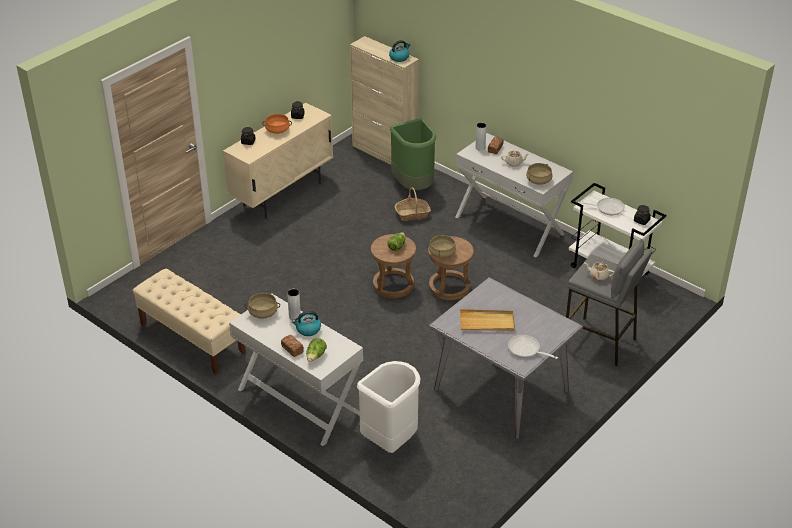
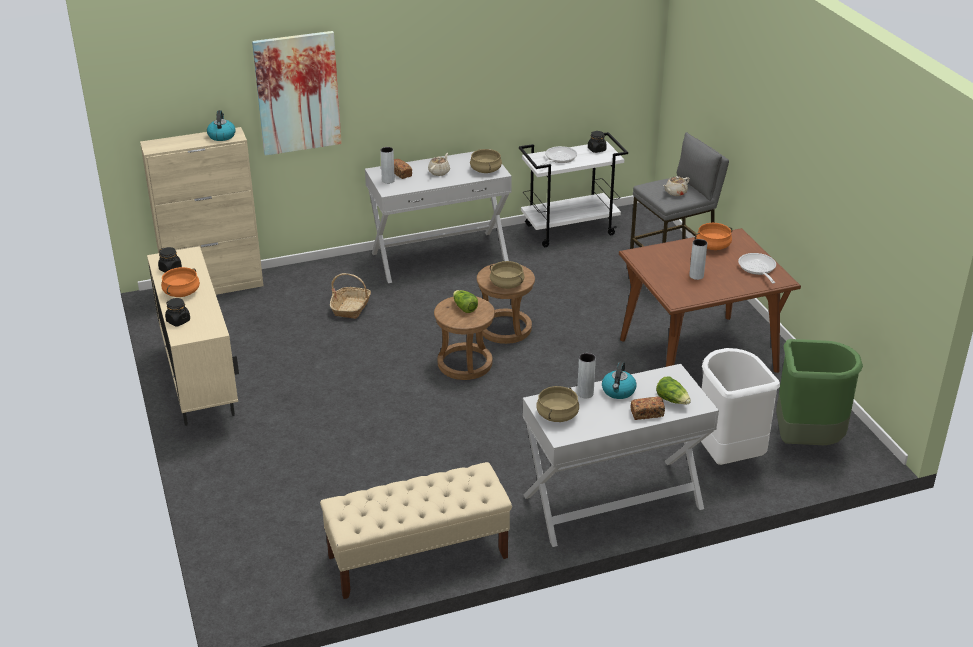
camera: 60 degrees left, 5 degrees down
(414, 186) = (300, 289): green trash can -> green trash can (806, 440)
(455, 56) = (297, 93): none -> picture
(487, 323) = (696, 276): beige tray -> grey vase
(500, 389) = (697, 355): grey dining table -> brown dining table
(526, 350) = (757, 268): frying pan -> frying pan turned 105 degrees clockwise
(539, 318) = (713, 246): none -> orange cooking pot

